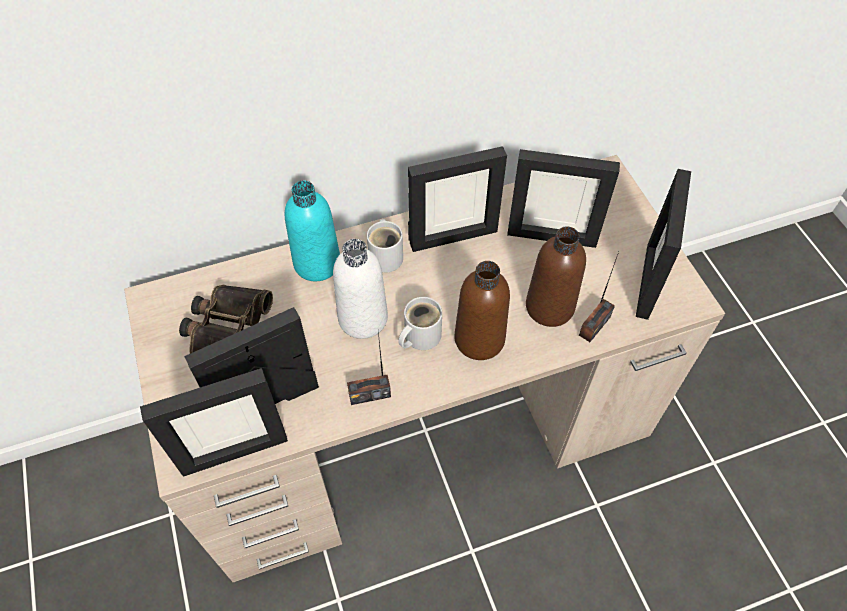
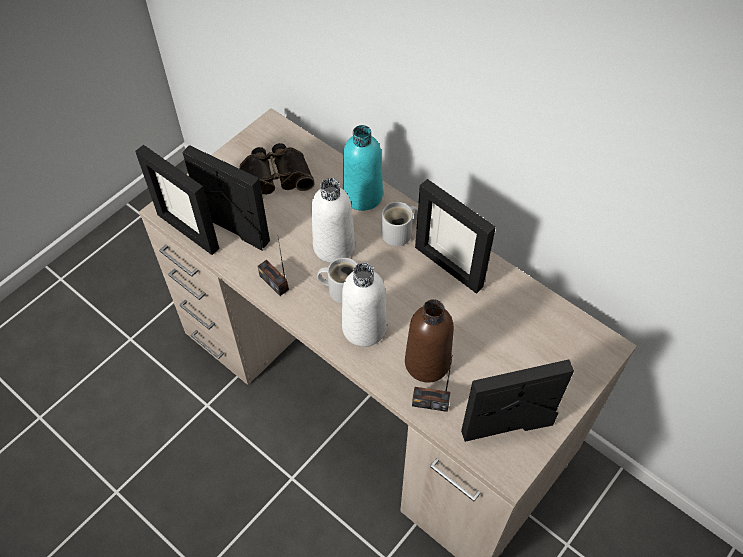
camera: 60 degrees right, 0 degrees up
(479, 339) = (364, 328): brown bottle -> white bottle
(552, 235) = (502, 333): picture frame -> none

